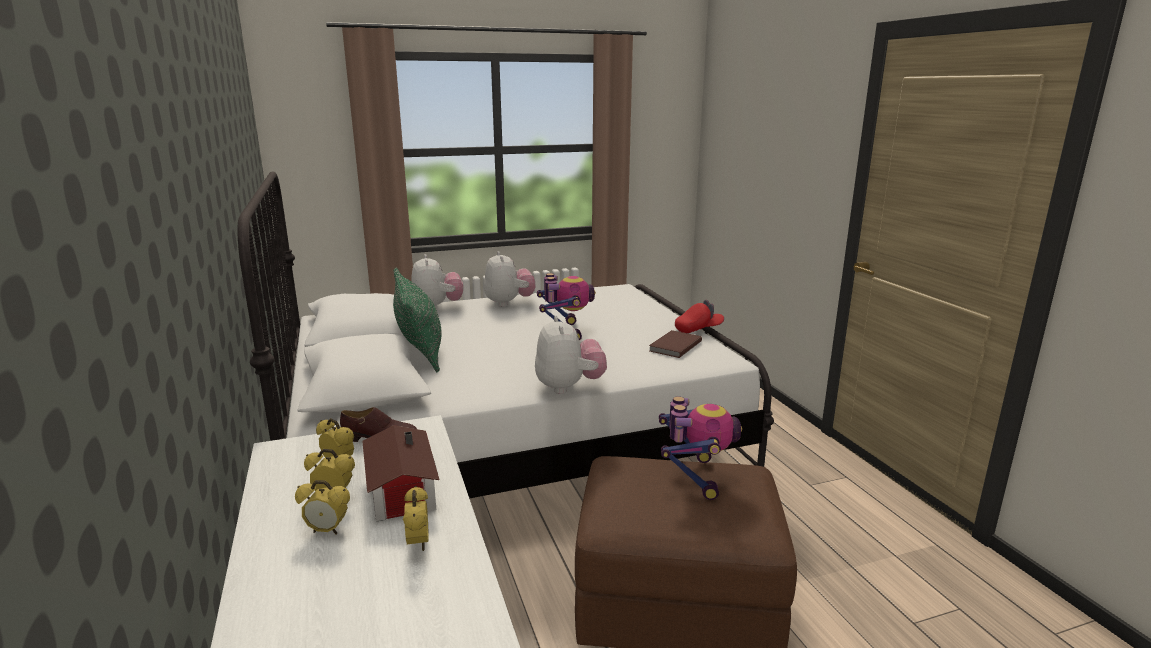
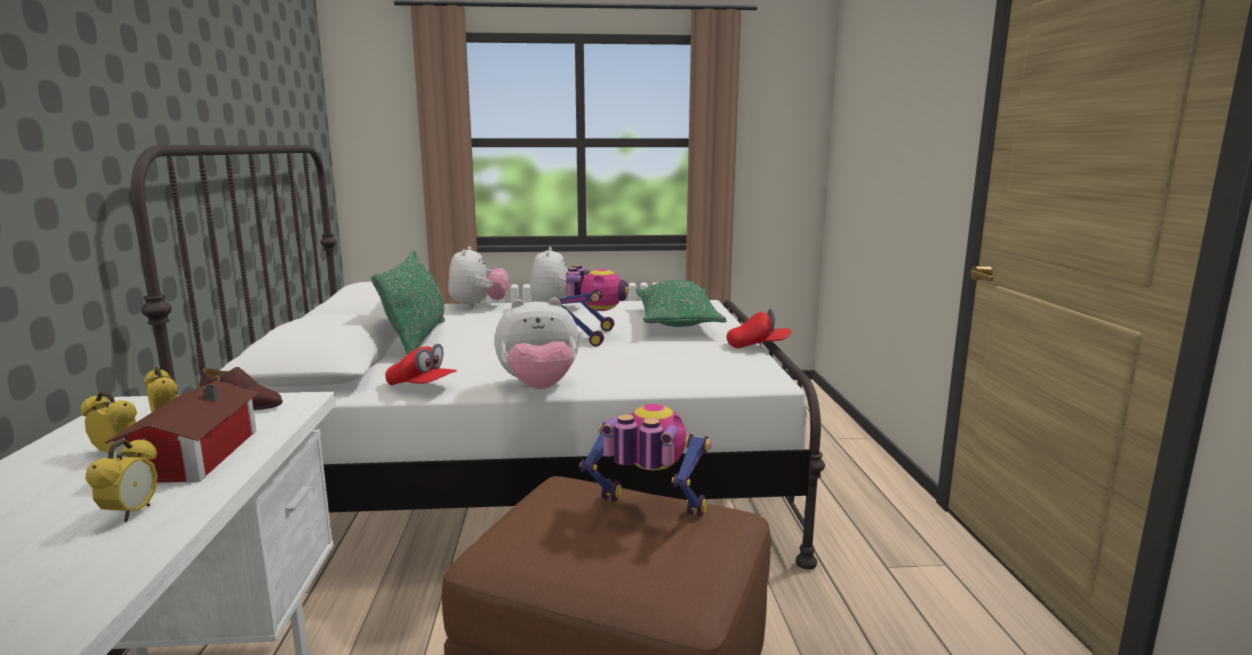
camera: 15 degrees right, 5 degrees down
(327, 530) = (60, 486): alarm clock -> none
(473, 396) = (422, 386): none -> red cap
(569, 387) = (539, 388): plush toy -> plush toy turned 75 degrees clockwise
(618, 310) = (676, 322): none -> green pillow
(674, 346) = (710, 359): brown book -> none
(694, 477) = (647, 513): toy robot -> toy robot turned 90 degrees counterclockwise

